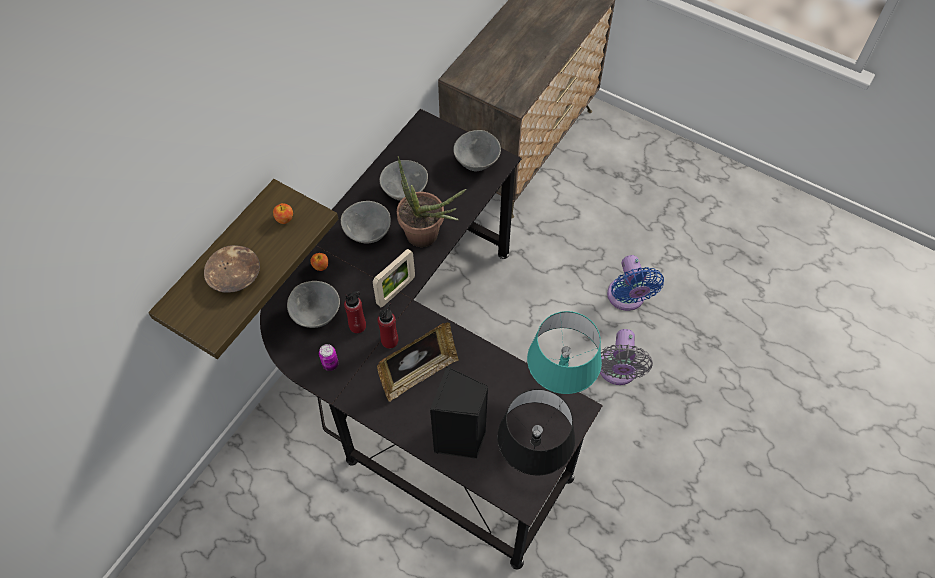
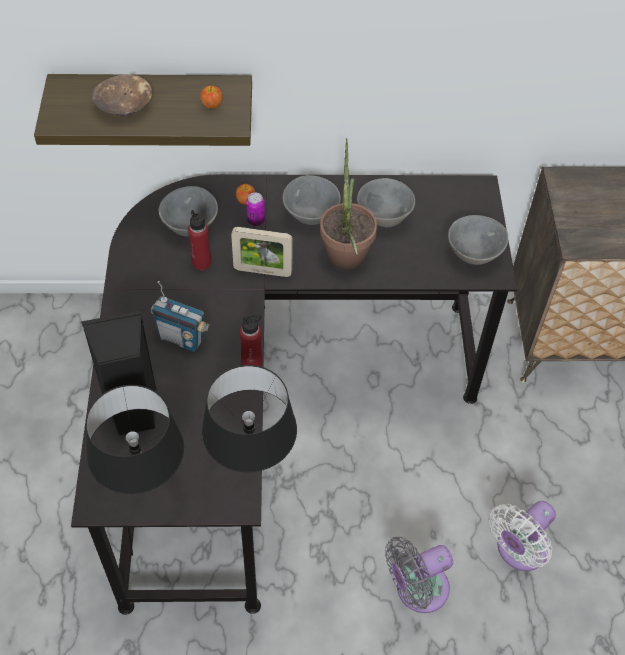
camera: 55 degrees right, 5 degrees down
(330, 364) = (145, 265): can -> can (256, 221)
(390, 341) = (203, 296): red bottle -> red bottle (252, 363)
(418, 374) = (182, 338): picture frame -> radio
(557, 387) = (251, 469): turquoise table lamp -> black table lamp
(627, 298) = (518, 550): blue fan -> white fan

